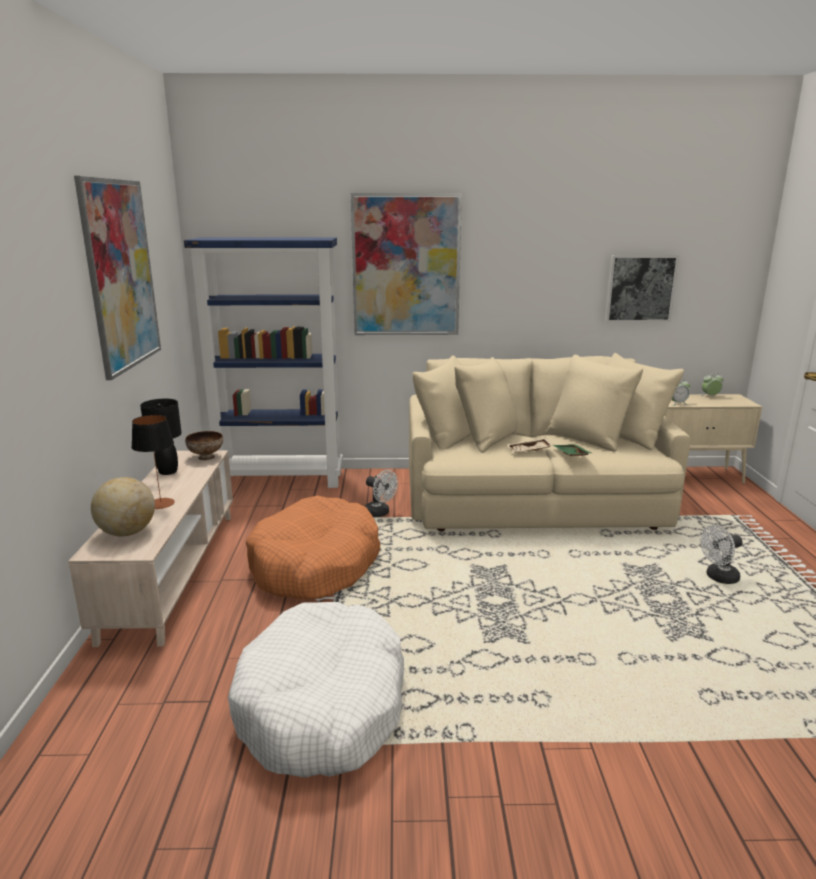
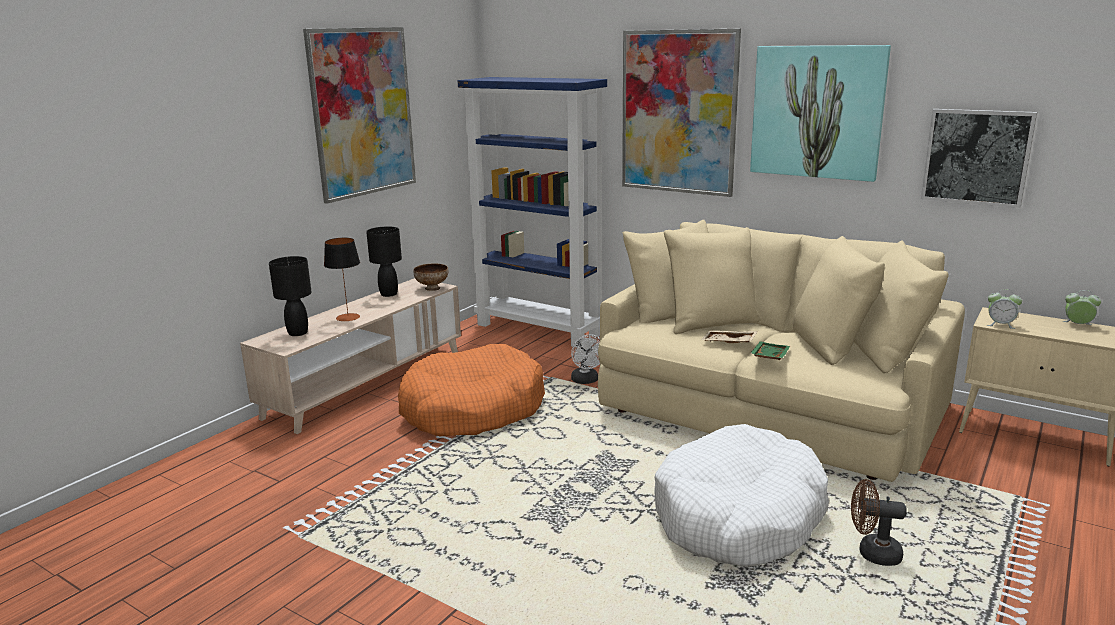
camera: 35 degrees right, 0 degrees up
(127, 532) = (297, 333): globe -> black table lamp
(322, 706) = (340, 513): white dog bed -> white dog bed (738, 516)
(526, 260) = (817, 112): none -> picture
(718, 578) = (872, 553): white fan -> brown fan

